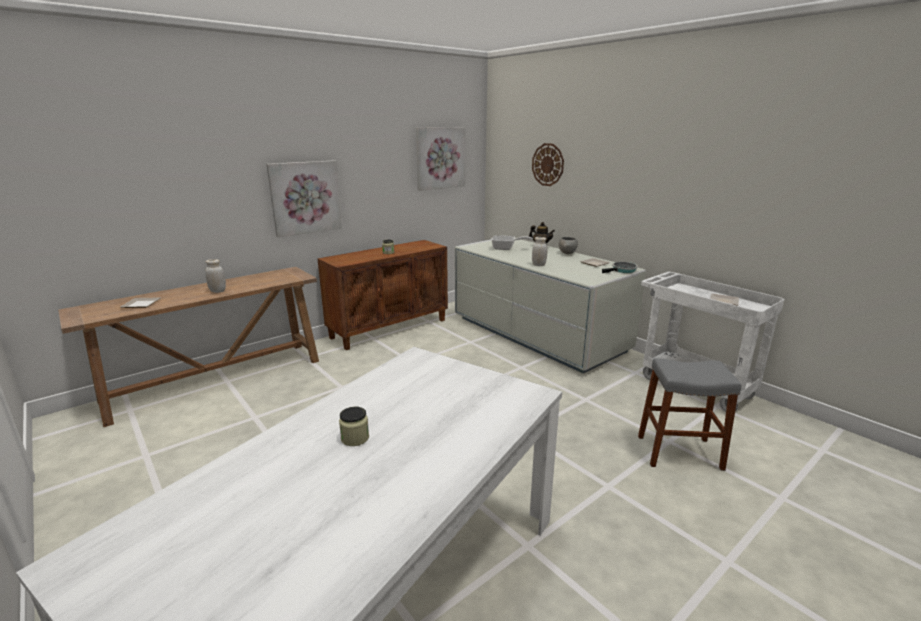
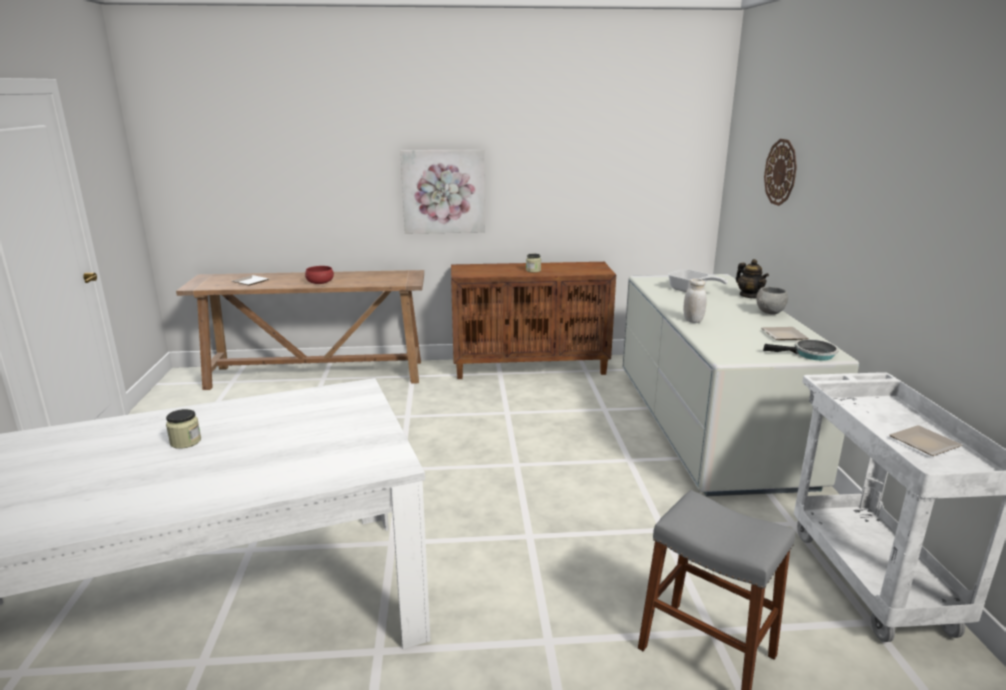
camera: 35 degrees right, 0 degrees up
(218, 291) = (320, 282): white jar -> red bowl
(440, 158) = (642, 152): picture -> none

